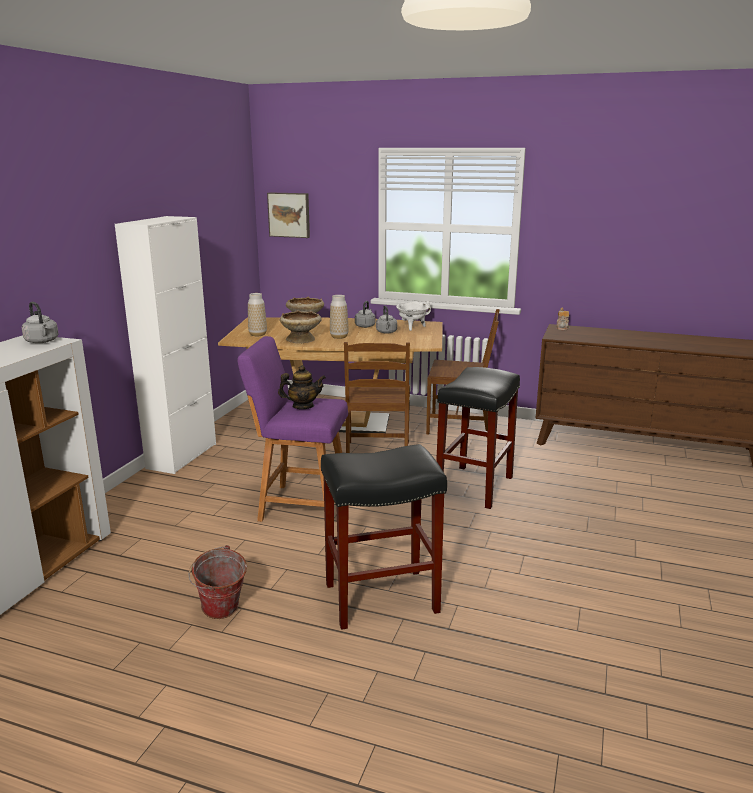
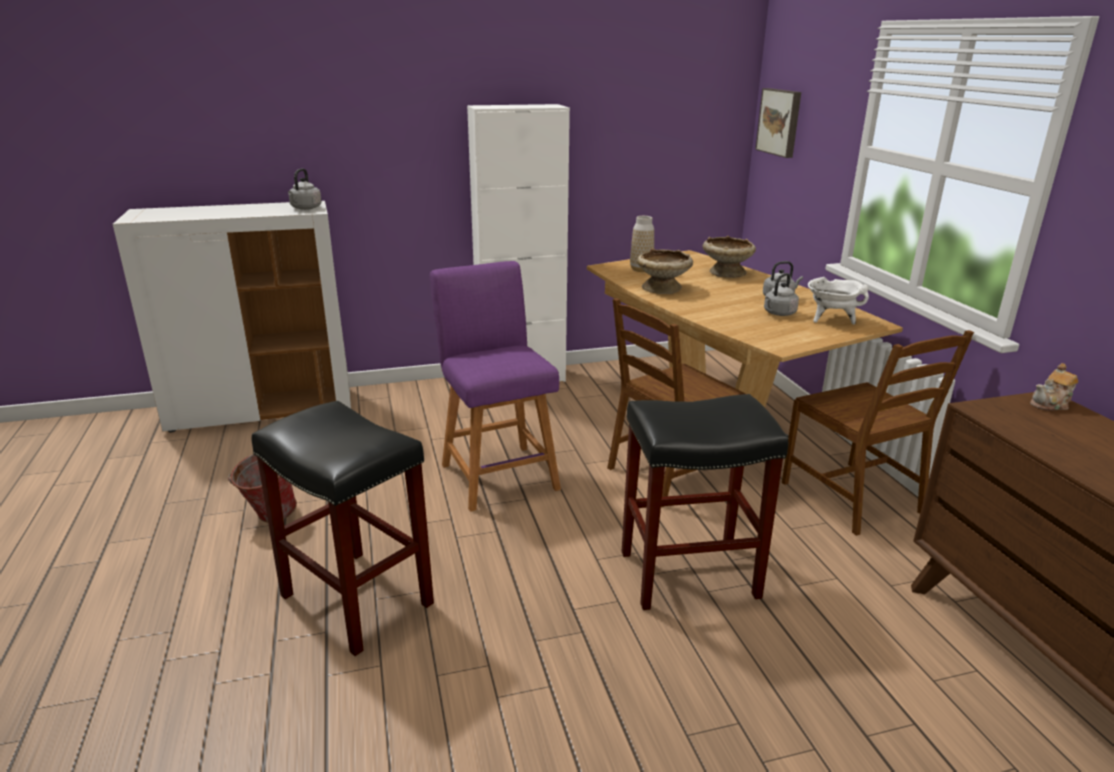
camera: 55 degrees right, 5 degrees up
(303, 406) = (492, 355): teapot -> none
(339, 337) = (708, 299): vase -> none

